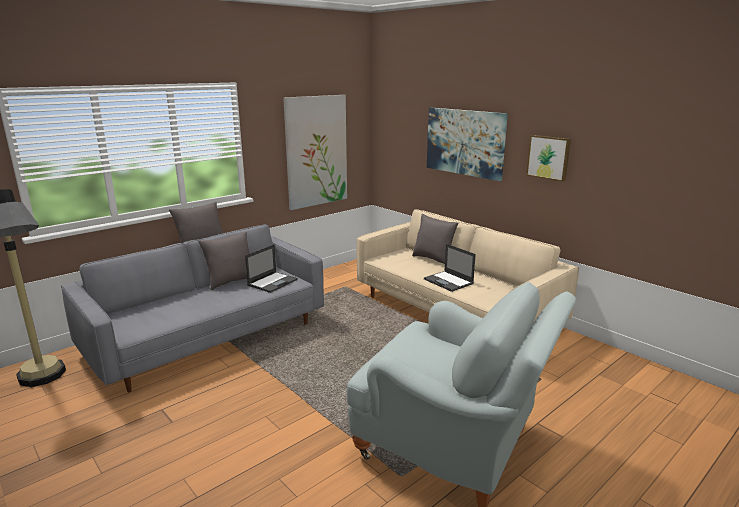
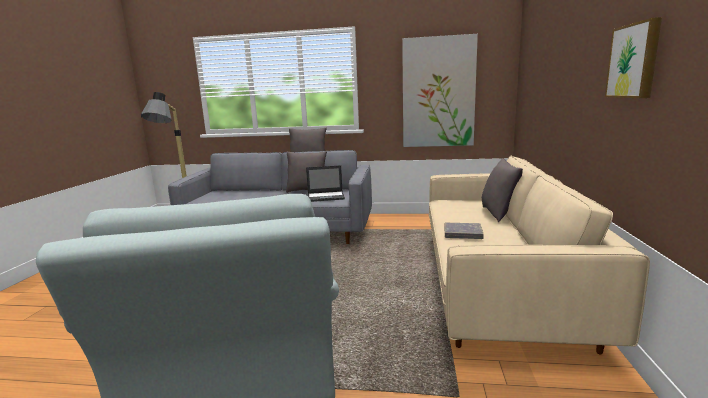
camera: 50 degrees right, 5 degrees down
(449, 281) = (463, 234): laptop -> grey book
(465, 142) = (566, 65): picture -> none

